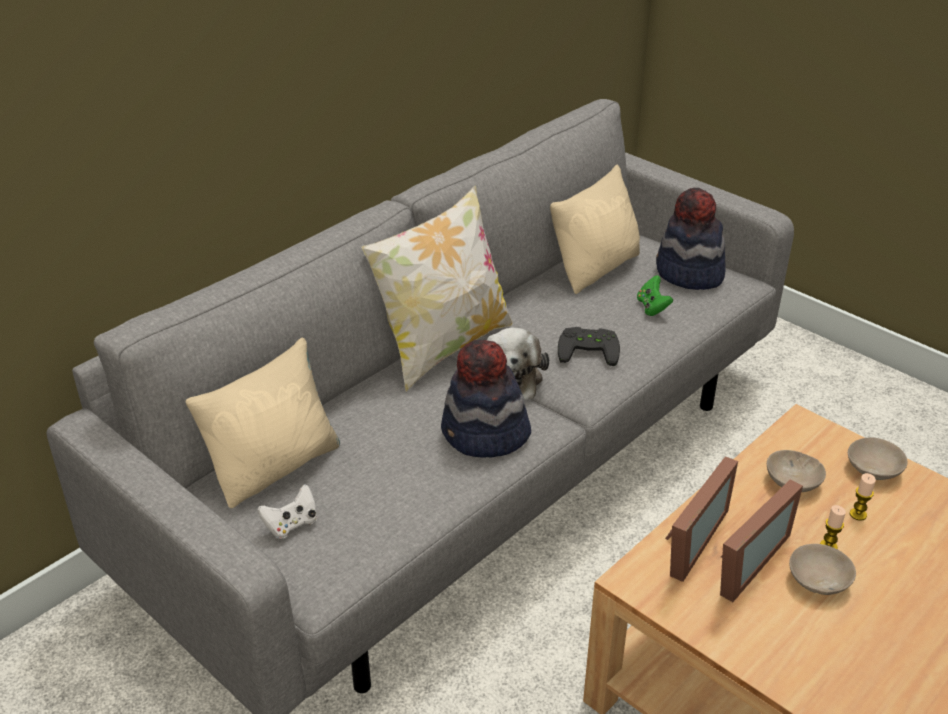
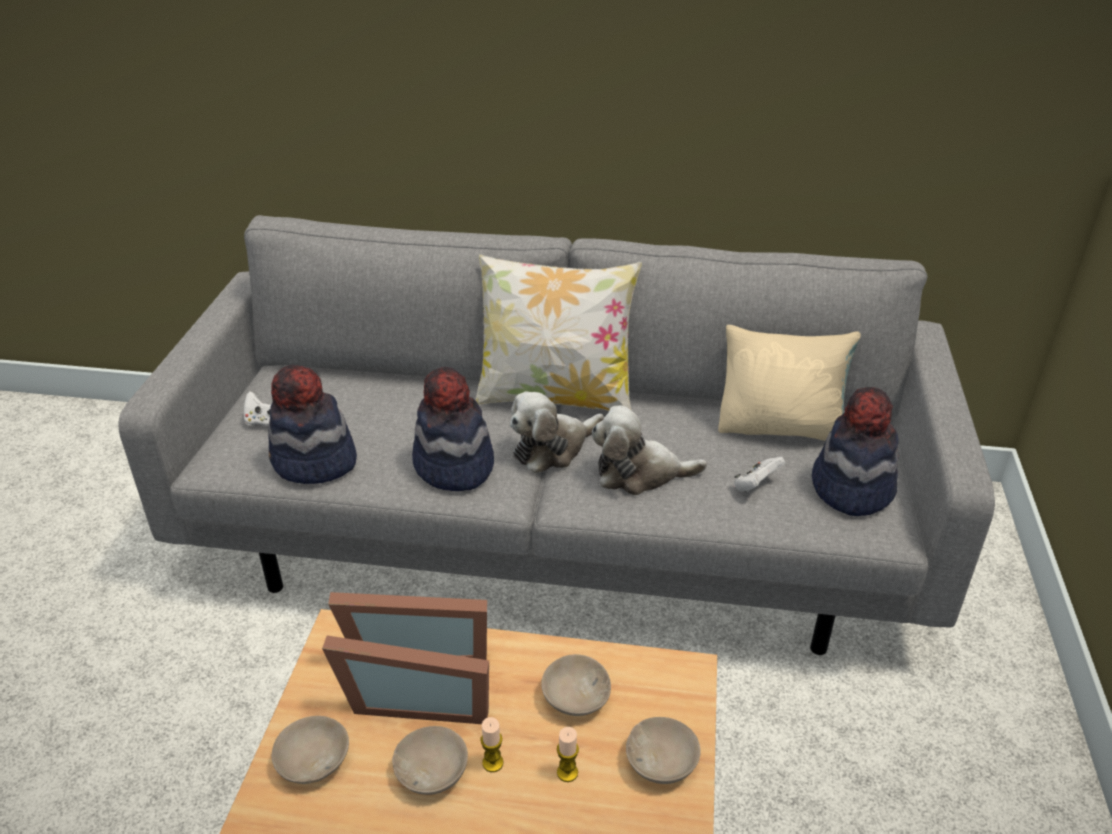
camera: 55 degrees right, 0 degrees up
(275, 467) = (329, 388): beige pillow -> none
(392, 514) = (314, 462): none -> hat
(589, 348) = (640, 473): black game controller -> plush toy
(652, 307) = (755, 486): green game controller -> white game controller
(766, 642) = (314, 759): none -> beige bowl

